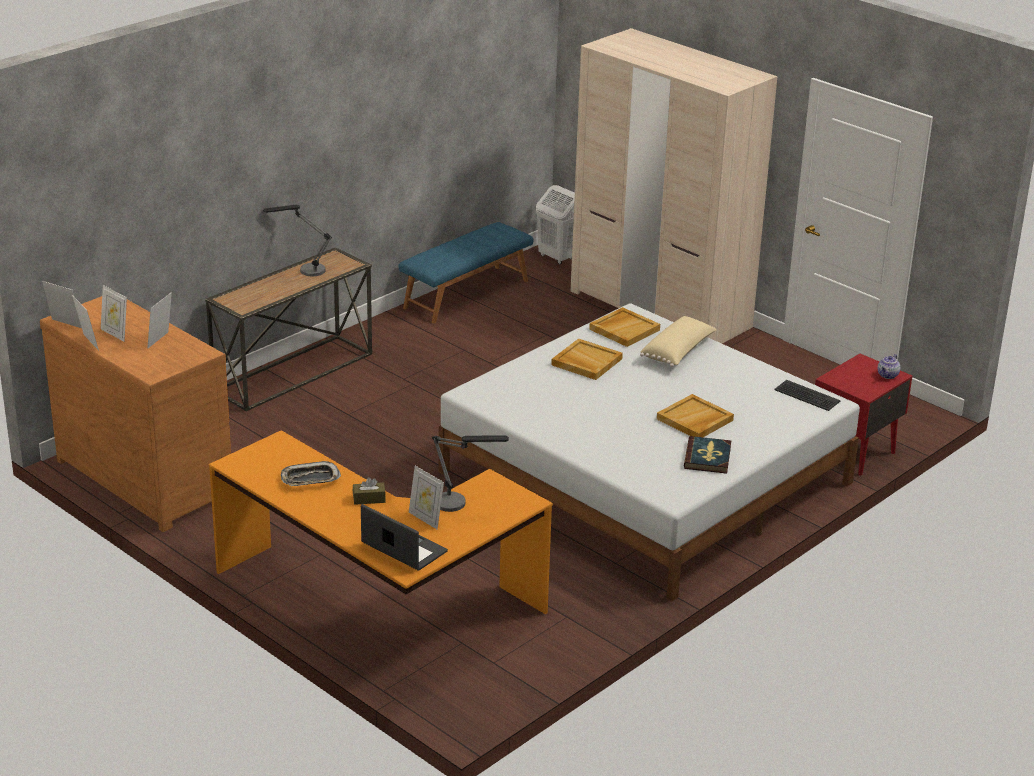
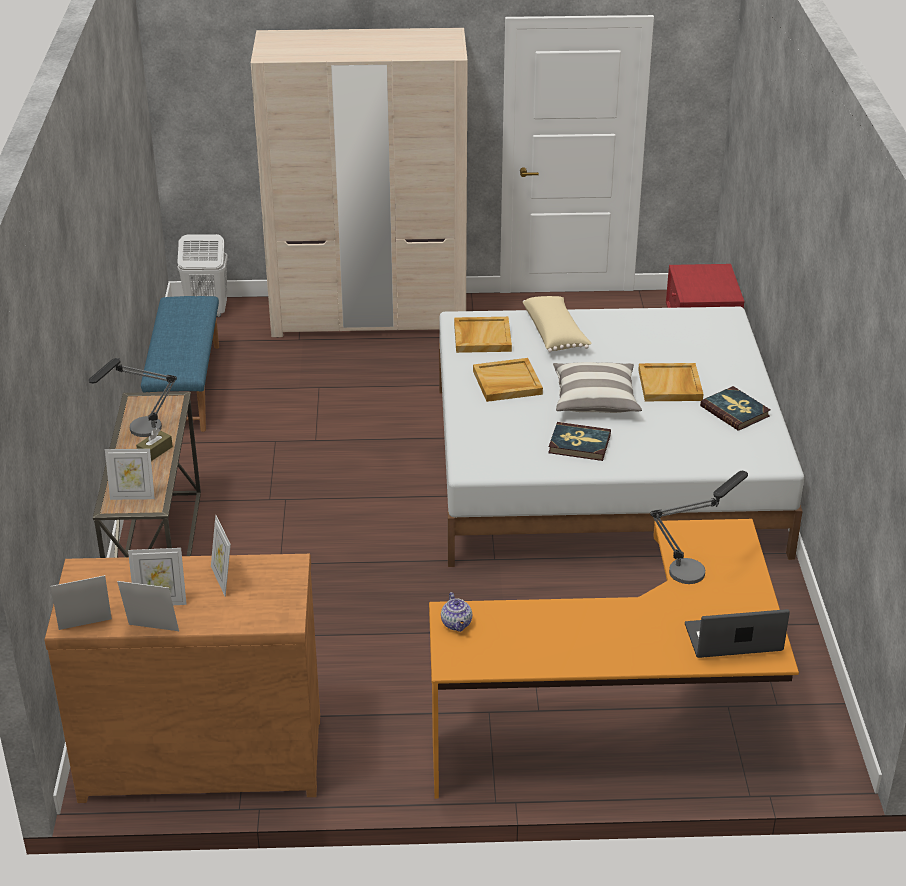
camera: 45 degrees left, 5 degrees up
(310, 479) = (544, 631): tray -> none
(369, 499) = (624, 614): brown tissue box -> brown tissue box (155, 451)
(426, 519) = (698, 600): picture frame -> picture frame (133, 496)
(560, 418) = (579, 444): none -> book
(624, 401) = (595, 400): none -> pillow
(806, 396) = (702, 319): keyboard -> none
(887, 375) = (717, 272): teapot -> teapot (457, 624)

